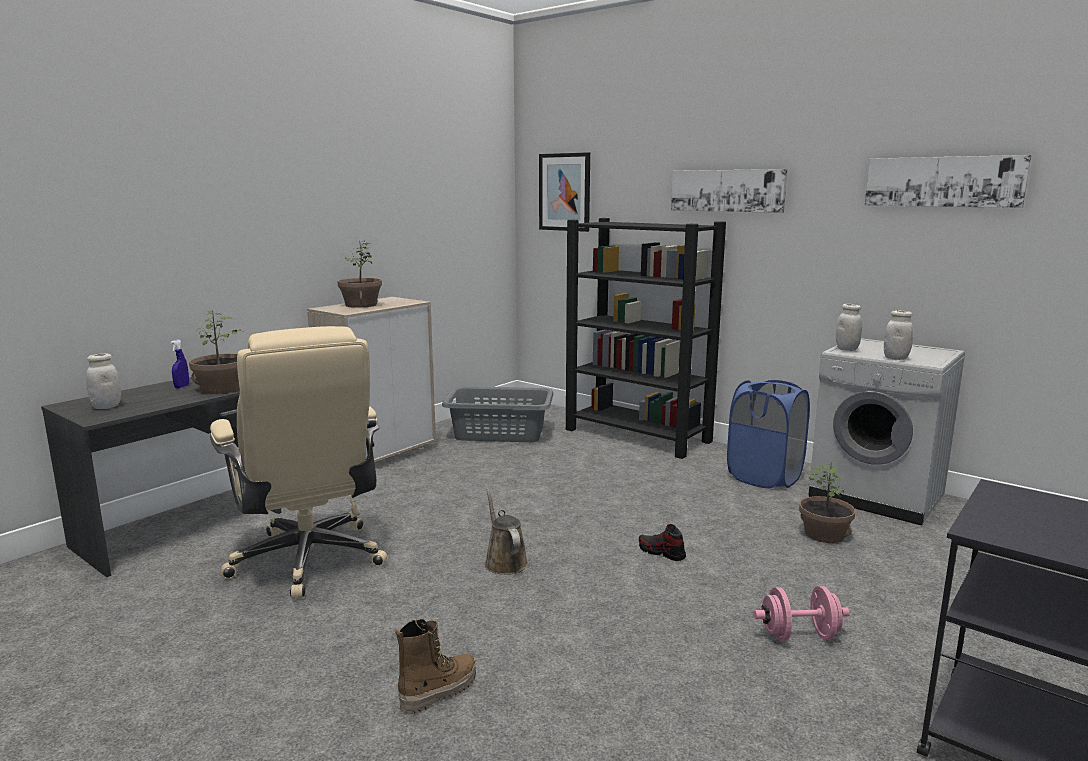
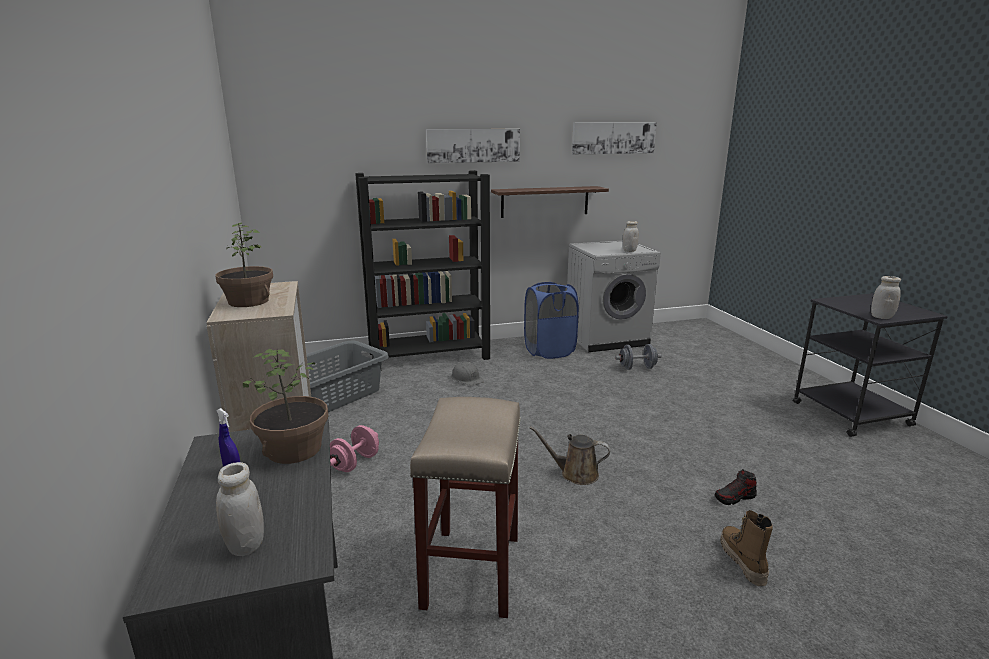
camera: 55 degrees left, 5 degrees up
(308, 559) = (472, 572): beige office chair -> beige stool
(564, 192) = (304, 149): picture -> none
(619, 463) = (467, 378): none -> grey hard hat
(661, 552) = (616, 417): shoe -> shoe (735, 497)
(799, 635) = (739, 419): pink dumbbell -> pink dumbbell (355, 463)
(819, 271) = (545, 201): none -> shelf
(824, 534) = (637, 368): potted plant -> grey dumbbell
(847, 349) = (597, 251): white jar -> white jar (881, 317)

